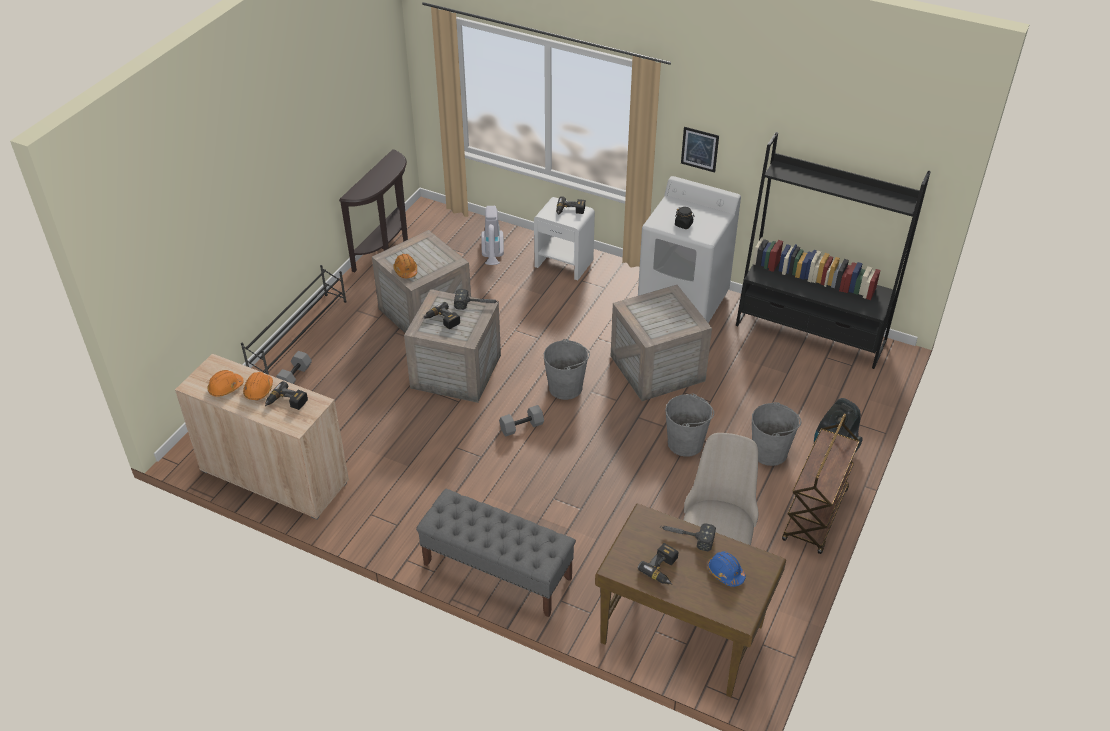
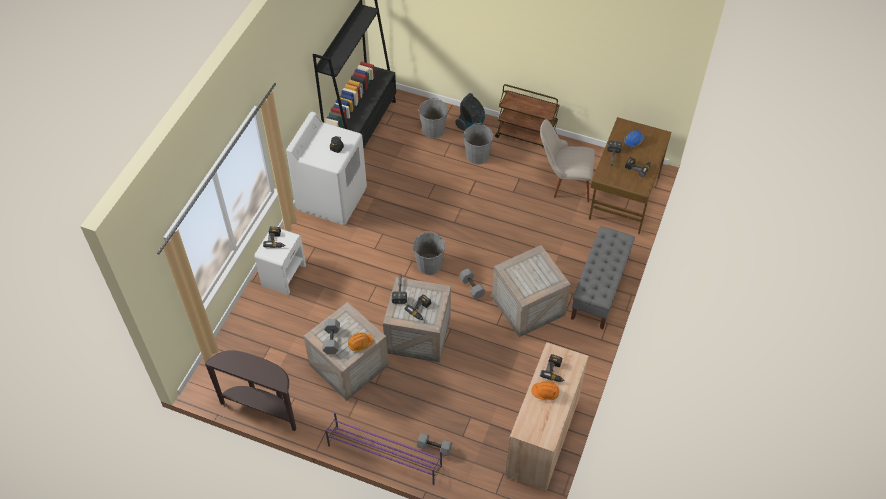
camera: 95 degrees left, 10 degrees up
(225, 388) = (546, 415): orange hard hat -> none
(299, 336) = (384, 455): black shoe rack -> purple shoe rack
(417, 249) = (331, 340): none -> grey dumbbell
(493, 256) = (274, 325): vacuum cleaner -> none
(655, 368) = (404, 213): crate -> crate (528, 307)
(685, 443) = (475, 197): grey bucket -> grey bucket (433, 130)
(699, 149) = (287, 116): picture -> none

